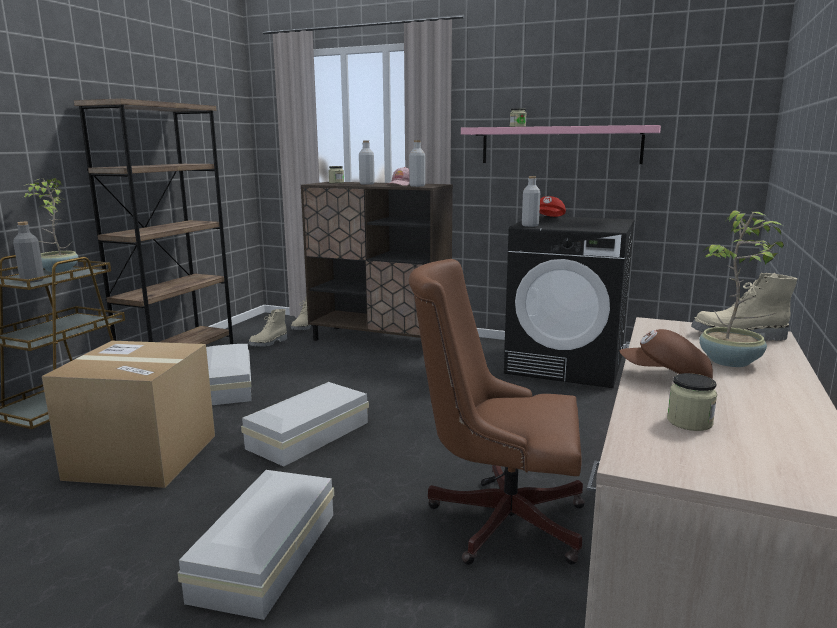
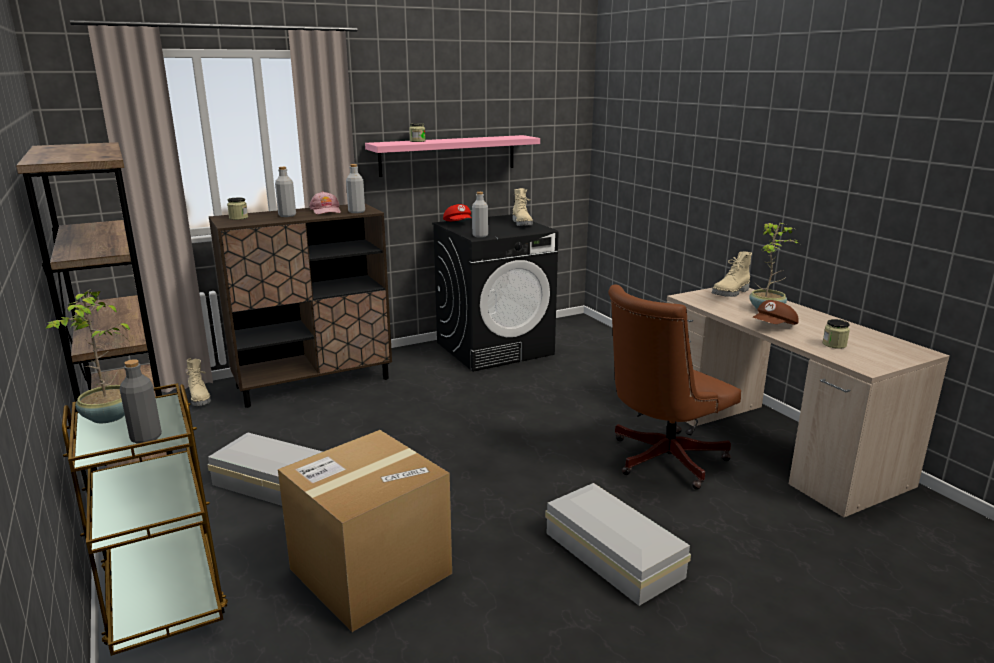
camera: 50 degrees left, 5 degrees up
(269, 343) = (205, 429): beige boot -> beige boot (522, 224)
(311, 435) = (455, 478): white storage box -> none

